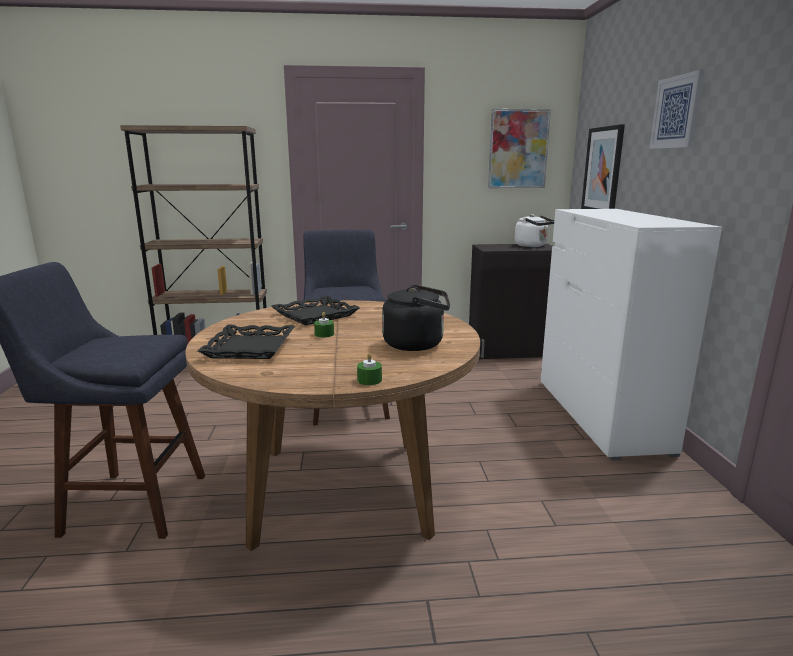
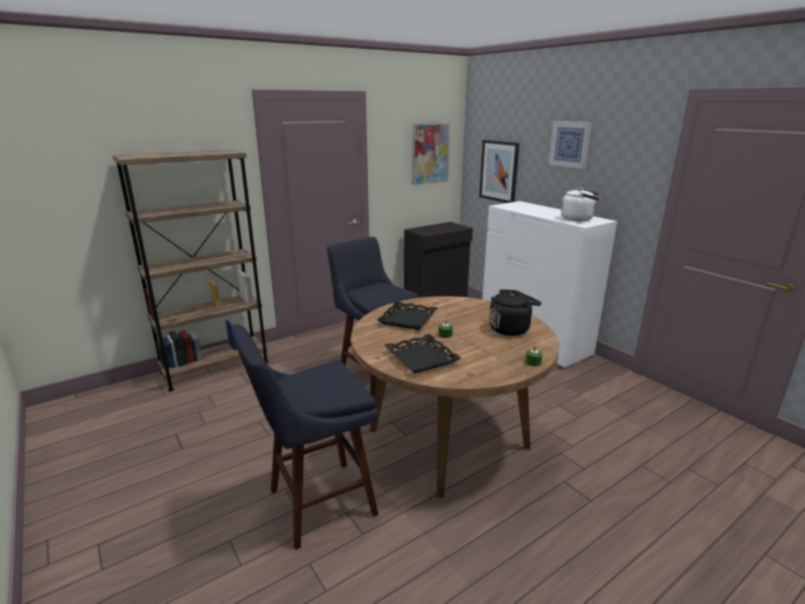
camera: 30 degrees left, 5 degrees up
(532, 246) = (446, 226): white kettle -> white kettle (579, 219)

